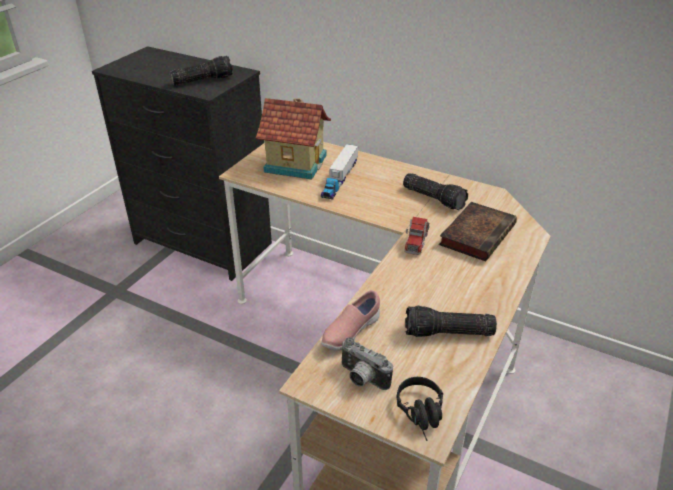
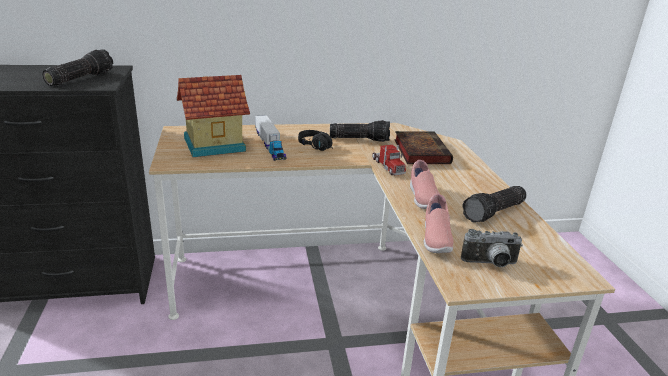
camera: 40 degrees left, 10 degrees down
(399, 288) = (422, 198): none -> pink shoe
(423, 416) = (560, 267): black headphones -> black headphones (318, 147)

